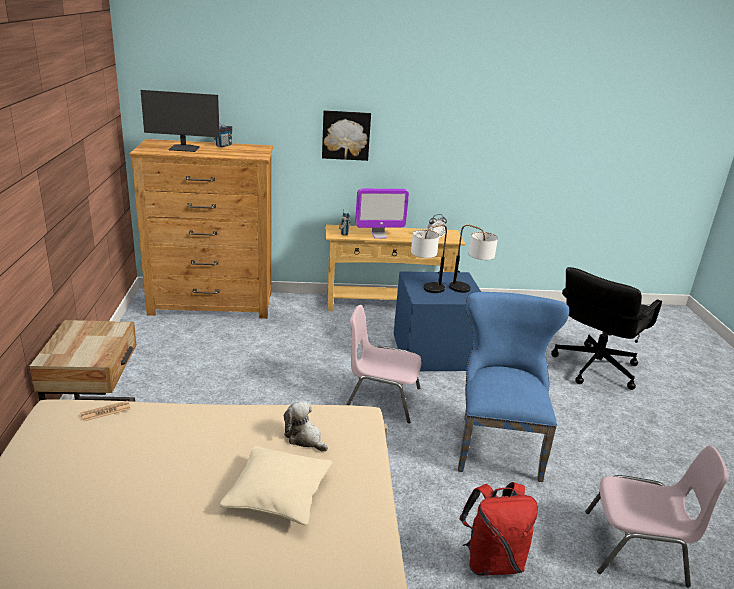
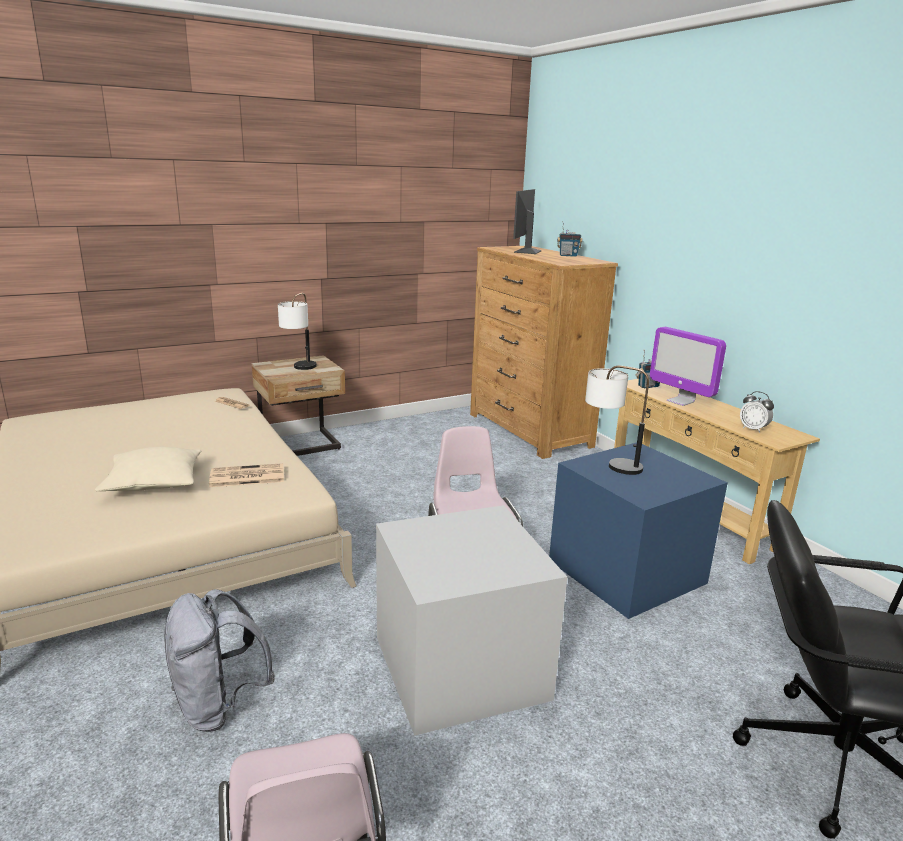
camera: 65 degrees right, 5 degrees down
(184, 148) = (526, 251): monitor -> monitor turned 45 degrees clockwise
(304, 438) = (246, 476): plush toy -> newspaper
(346, 135) = (692, 258): picture -> none
(468, 291) = (659, 490): table lamp -> table lamp (299, 369)
(492, 561) = (219, 706): red backpack -> grey backpack
(496, 443) = (463, 668): blue chair -> grey storage box

